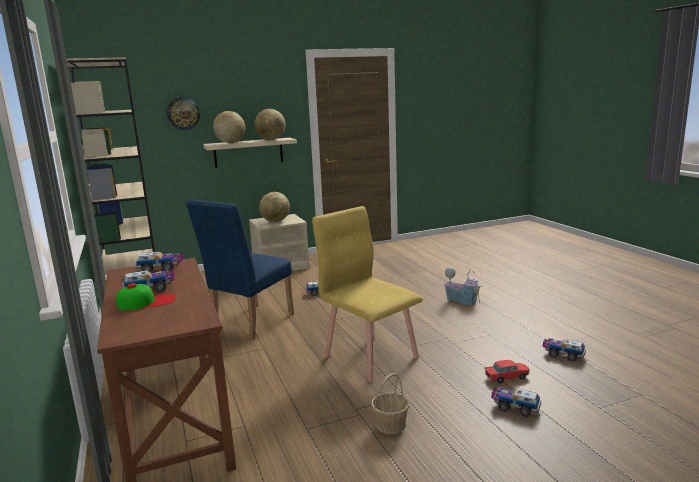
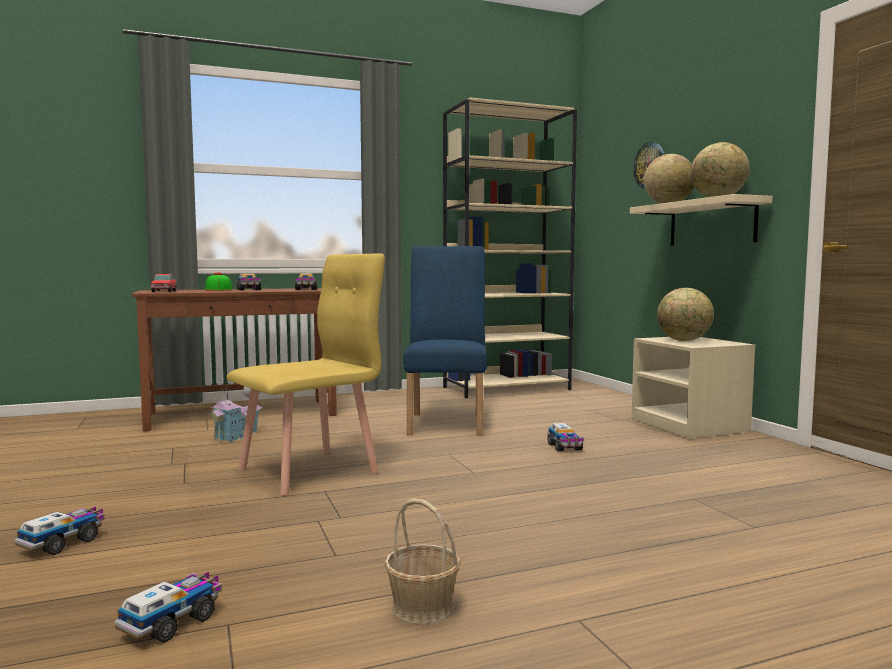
camera: 90 degrees right, 10 degrees down
(249, 323) = (447, 422): blue chair -> blue chair turned 60 degrees clockwise
(391, 424) = (132, 476): basket -> basket (423, 608)
(462, 300) = (532, 548): toy house -> toy house (238, 435)
(507, 377) = (153, 549): toy car -> toy car (164, 291)

